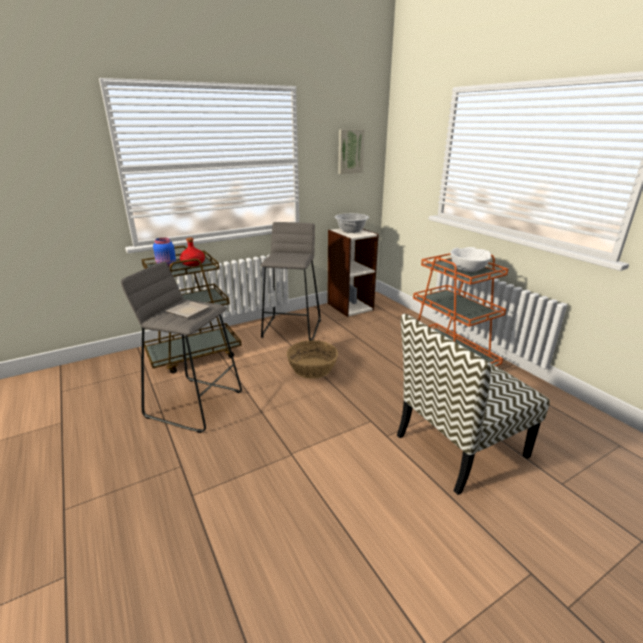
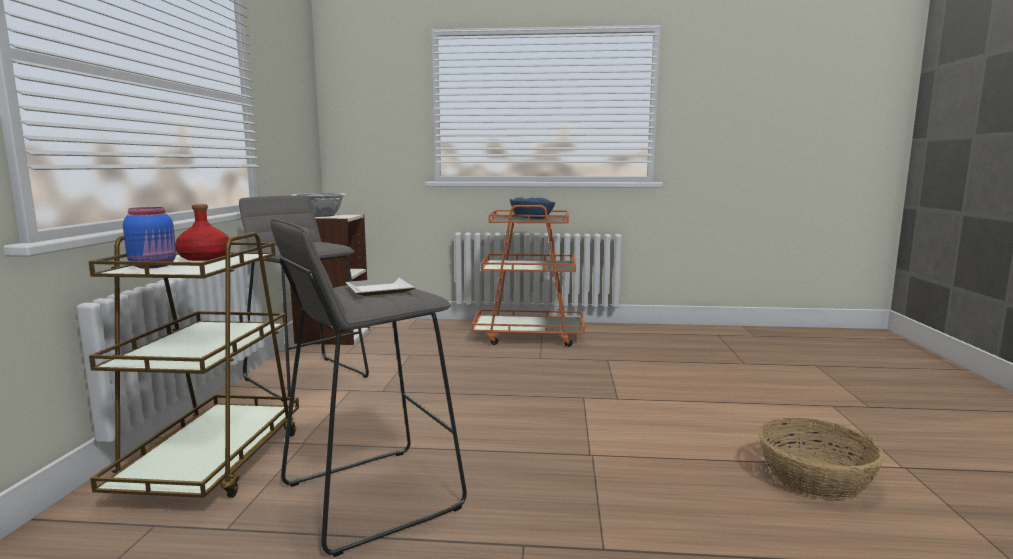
camera: 55 degrees left, 15 degrees down
(312, 368) = (431, 394): basket -> basket (816, 478)
(350, 151) = (292, 101): picture -> none
(459, 447) = (667, 377): chair -> none
(468, 268) = (532, 218): white bowl -> blue bowl

